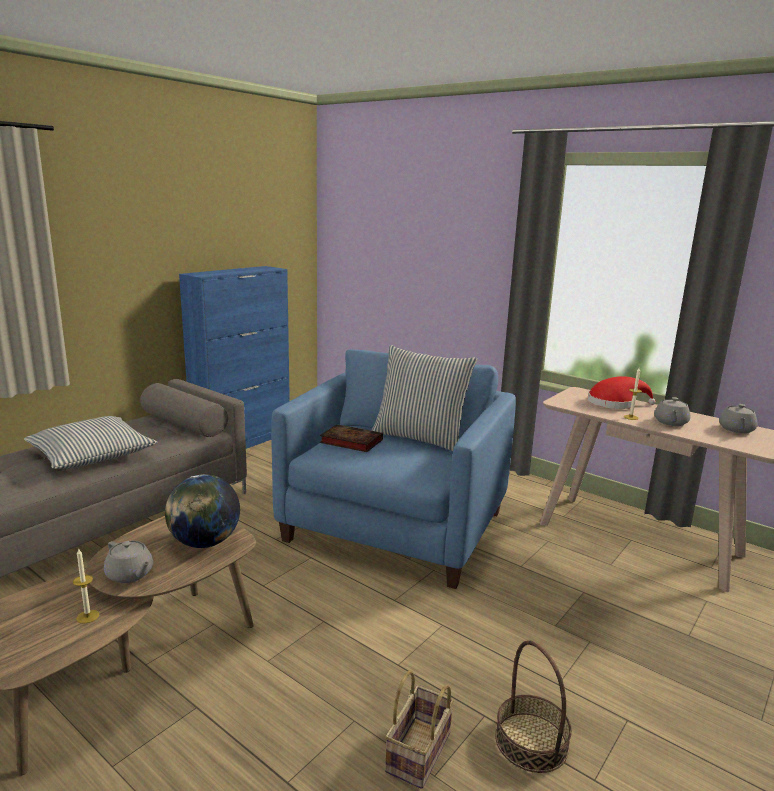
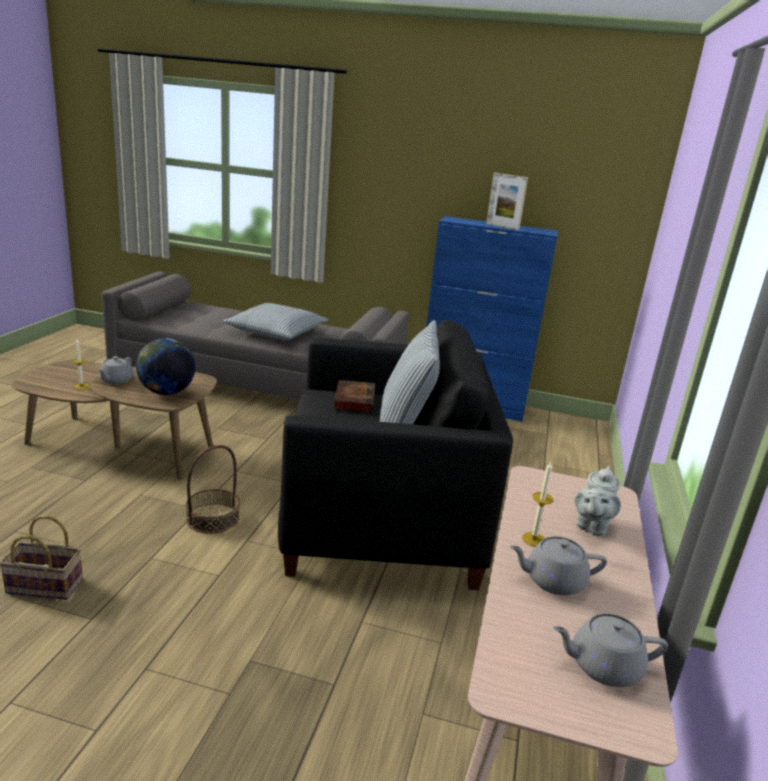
camera: 65 degrees right, 5 degrees up
(243, 271) = (502, 226): none -> picture frame
(395, 526) = (381, 518): blue armchair -> black armchair
(531, 741) = (59, 653): basket -> basket (213, 518)
(615, 403) = (591, 526): red hat -> grey teapot

